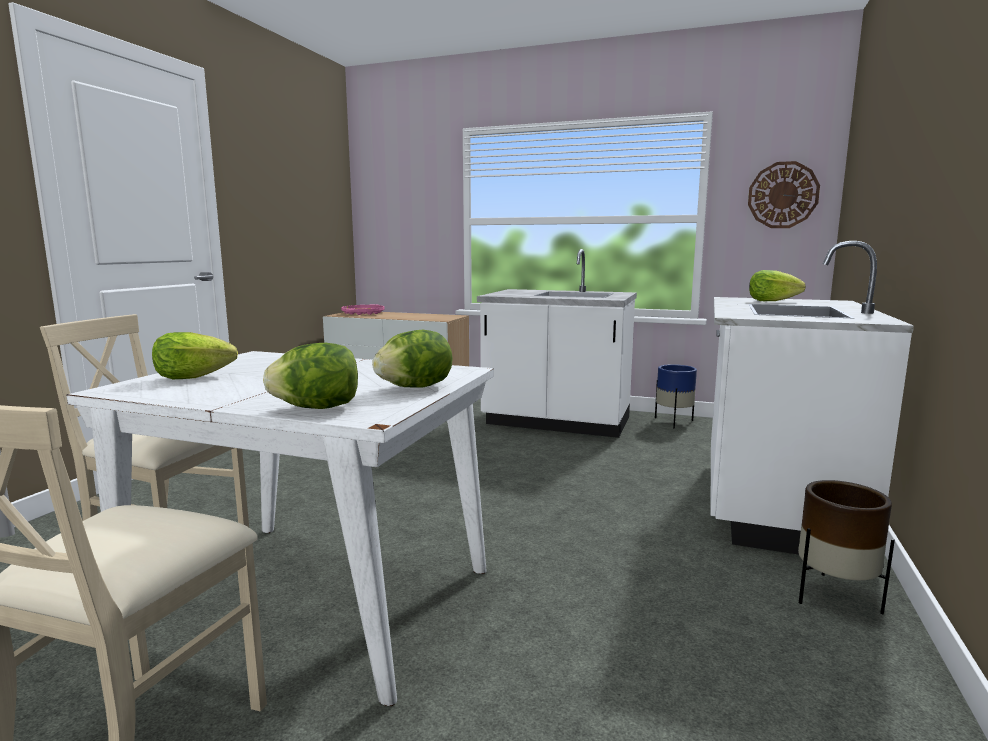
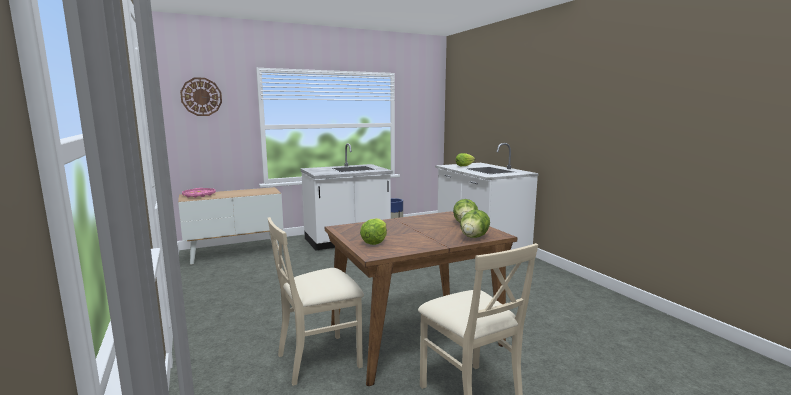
camera: 45 degrees left, 0 degrees up
(316, 597) = (416, 336): white dining table -> brown dining table
(783, 195) = (424, 114): wall clock -> wall clock (201, 97)
(834, 597) = (537, 269): brown planter -> none

